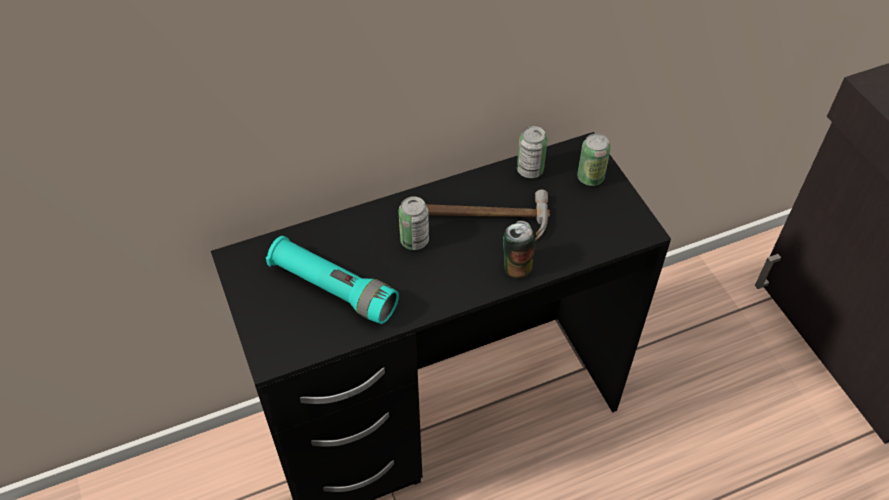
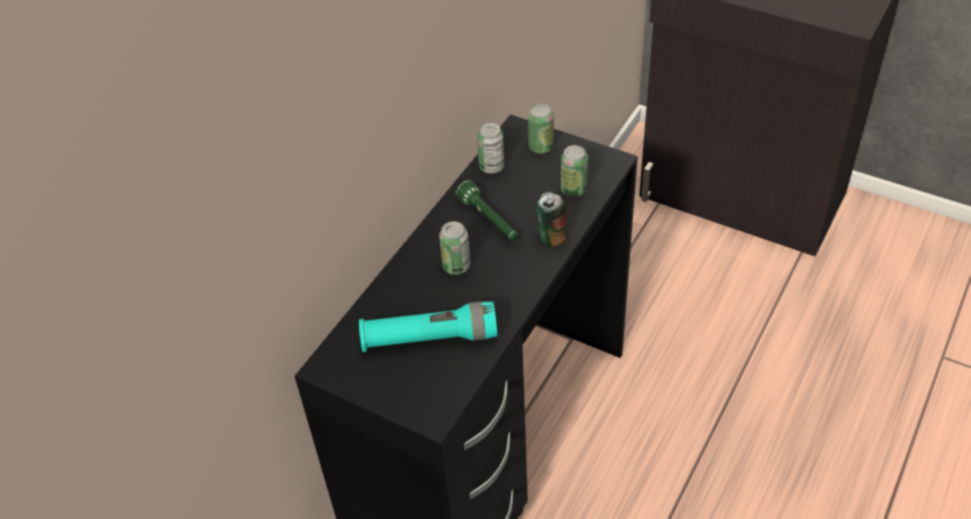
camera: 35 degrees left, 5 degrees down
(481, 217) = (489, 220): hammer -> green flashlight
(580, 234) = (573, 189): none -> can

